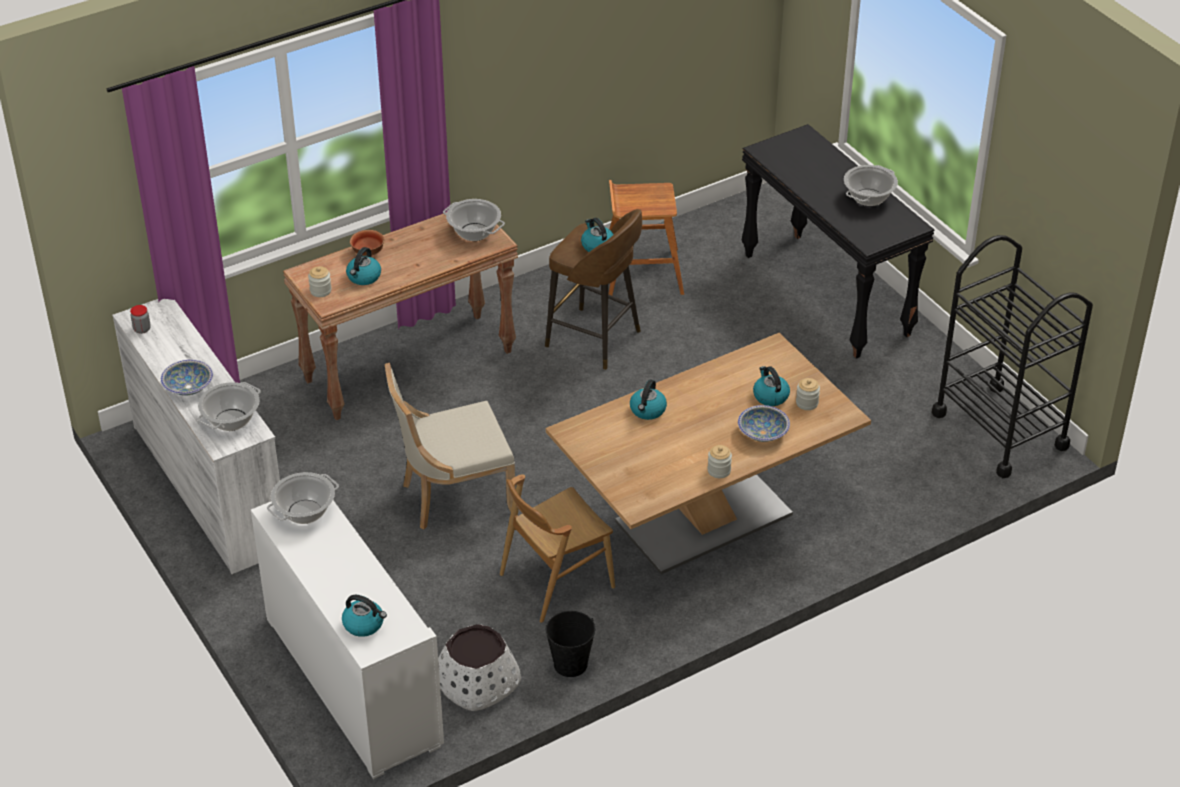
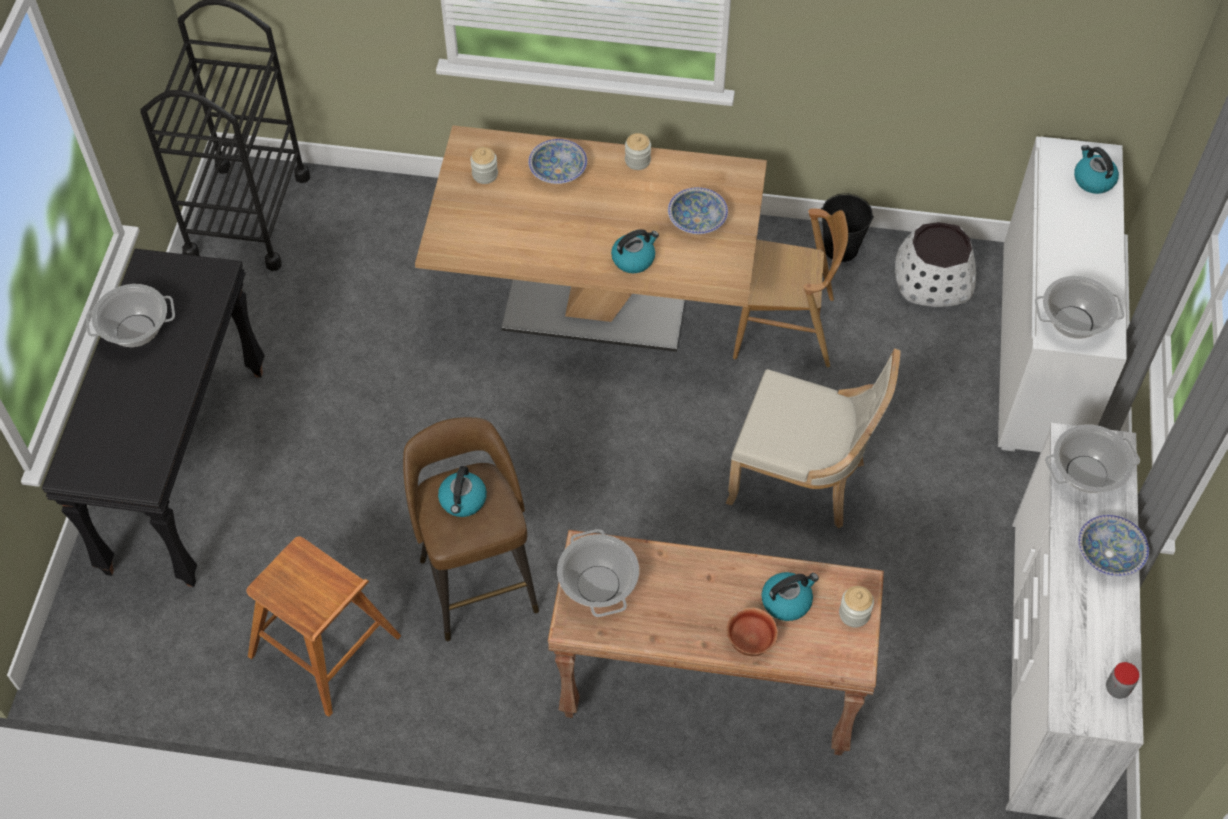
camera: 140 degrees left, 15 degrees up
(634, 456) = (697, 220): none -> bowl
(770, 396) = (507, 202): kettle -> none

